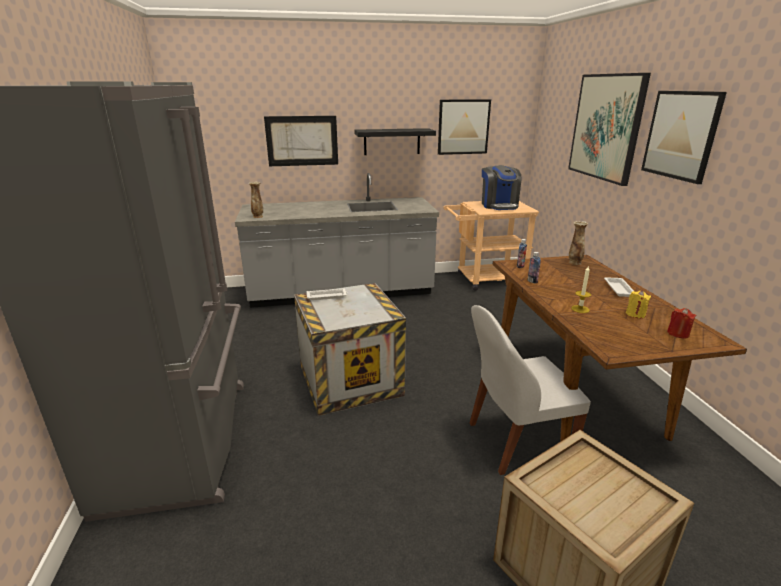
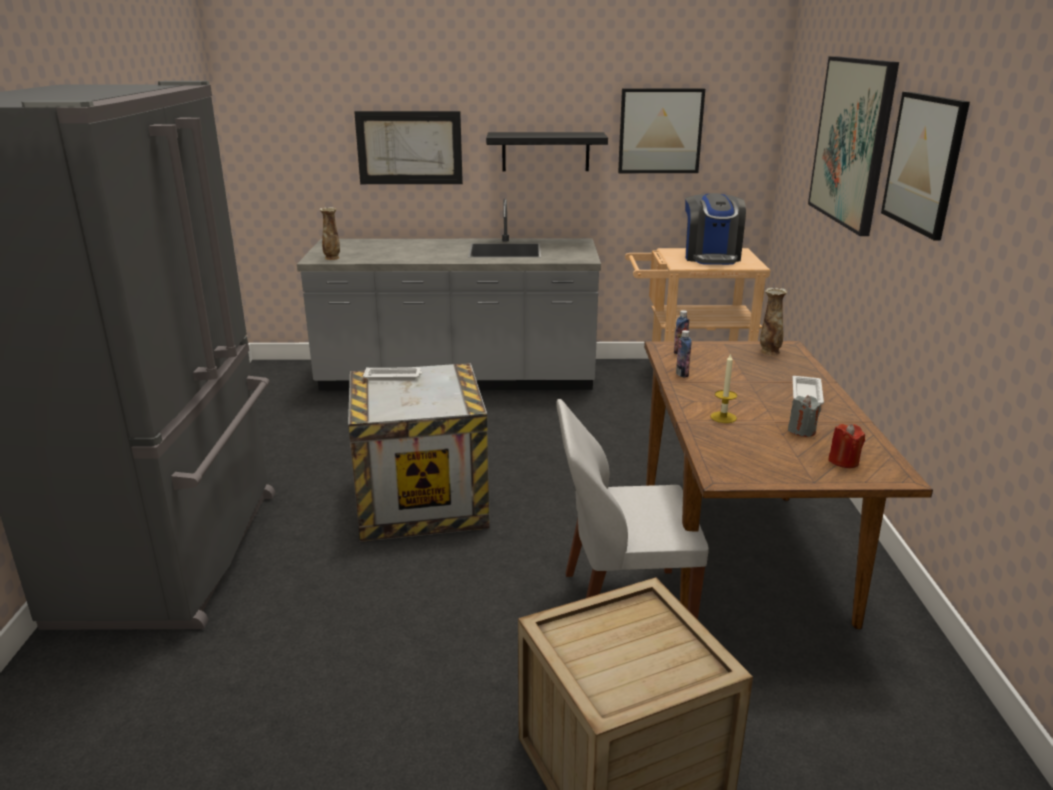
camera: 10 degrees right, 0 degrees up
(635, 314) = (801, 430): yellow candle -> grey candle

